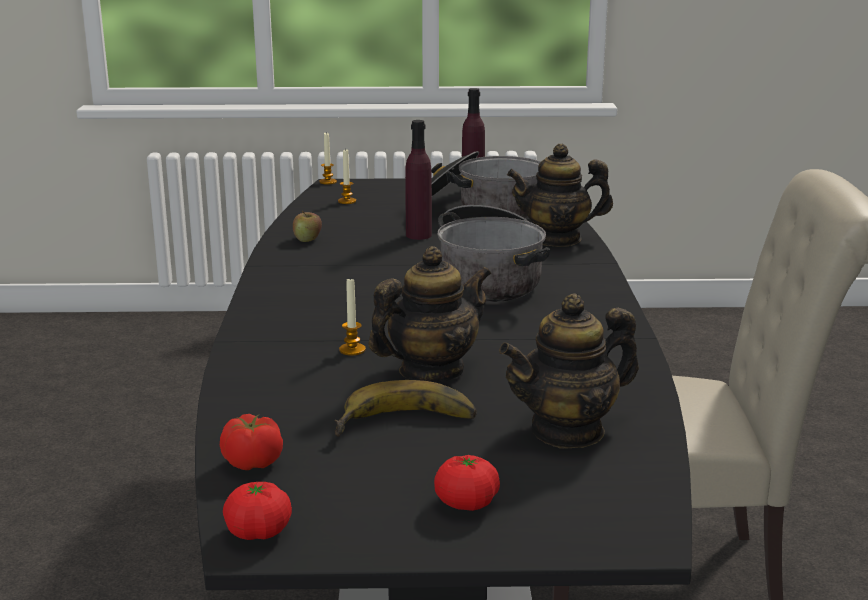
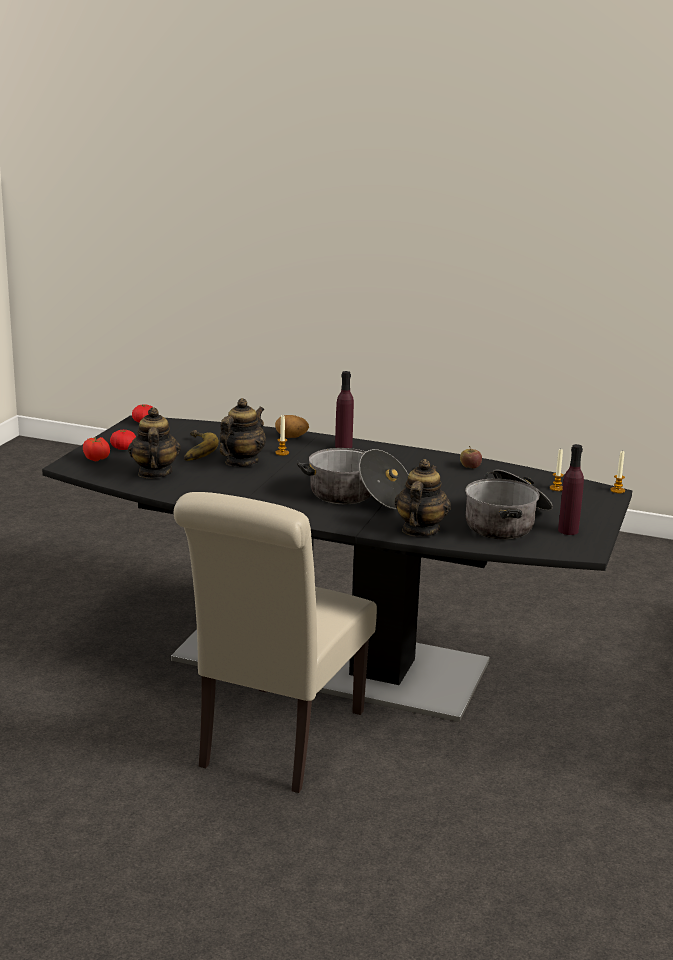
camera: 110 degrees right, 0 degrees up
(252, 463) = (192, 426): tomato -> tomato (97, 459)
(260, 357) = (291, 437): none -> potato
(418, 235) = (458, 494): purple bottle -> purple bottle (343, 446)
(431, 371) = (241, 462): teapot -> teapot turned 135 degrees counterclockwise

